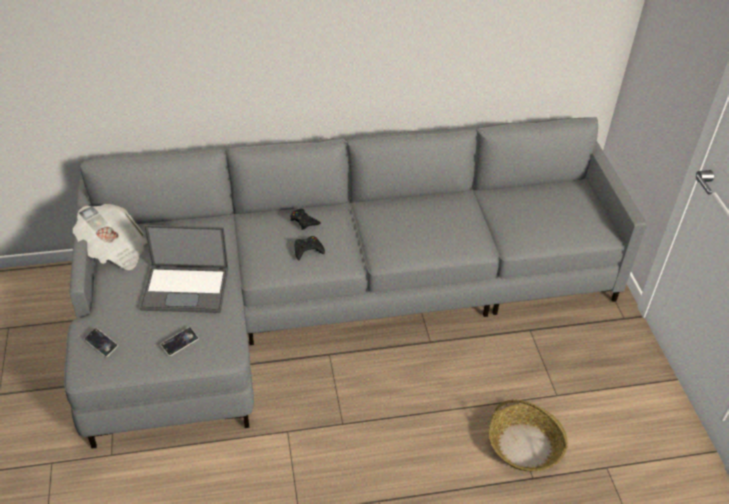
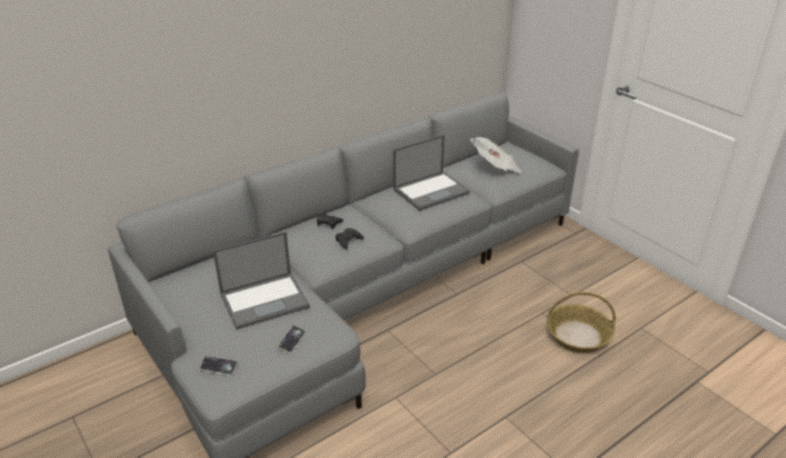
camera: 25 degrees left, 10 degrees down
(114, 250) = (175, 294): newspaper -> newspaper (495, 167)
(438, 219) = (431, 191): none -> laptop

